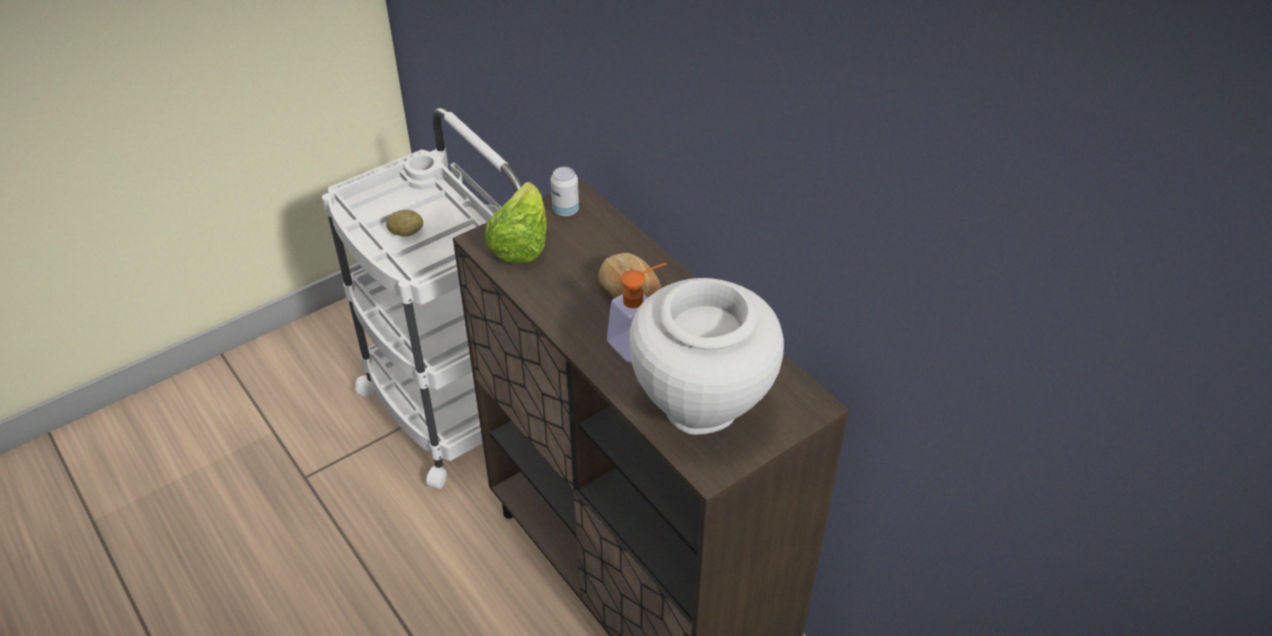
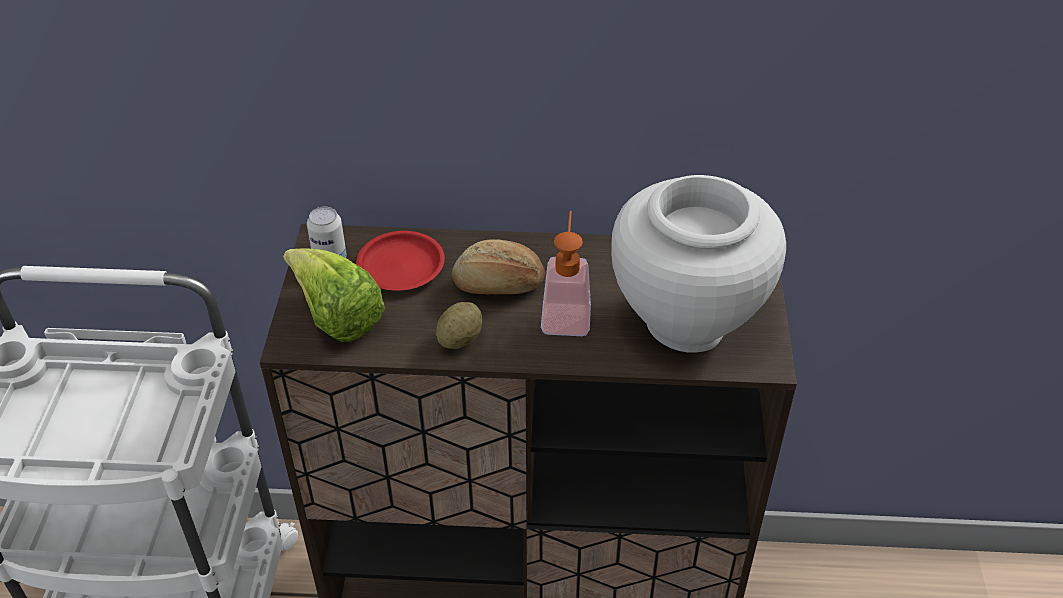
camera: 50 degrees left, 0 degrees up
(406, 233) = (83, 433): potato -> potato (460, 339)
(595, 243) = (402, 266): none -> red plate

